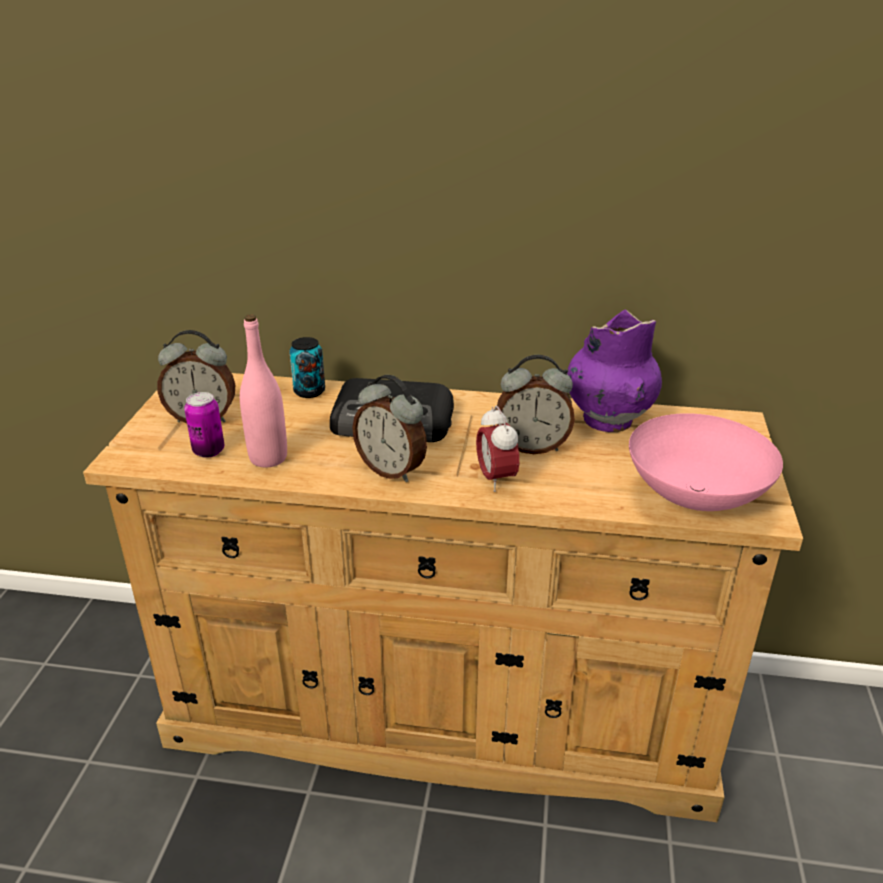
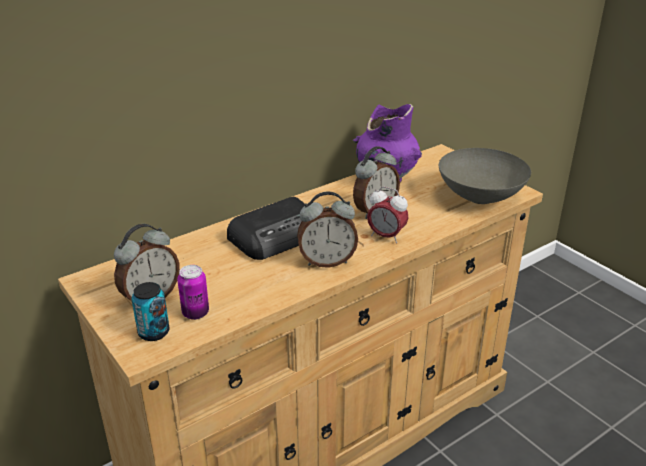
camera: 45 degrees left, 0 degrees up
(268, 458) = (243, 295): pink bottle -> none
(309, 391) = (192, 244): can -> can (153, 332)
(694, 497) = (480, 198): pink bowl -> grey bowl

